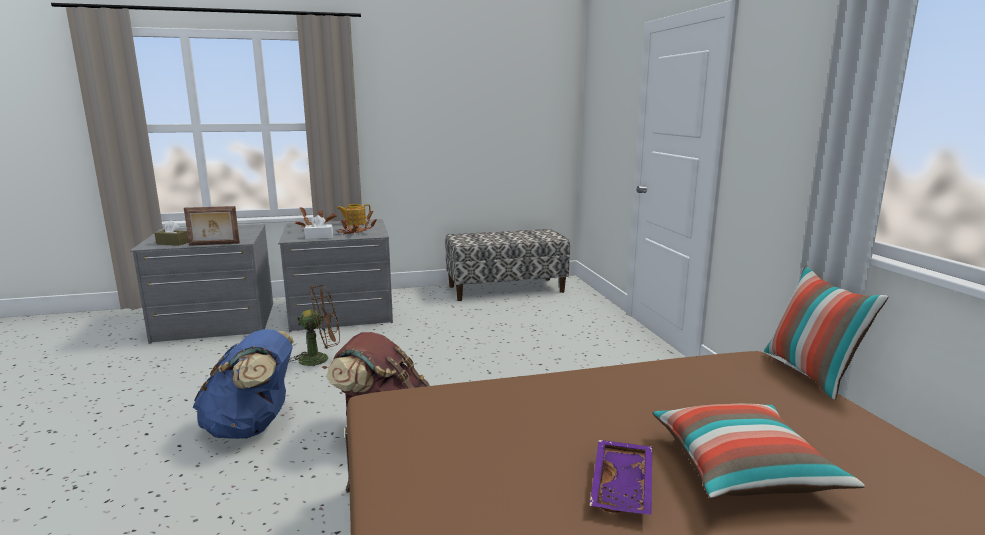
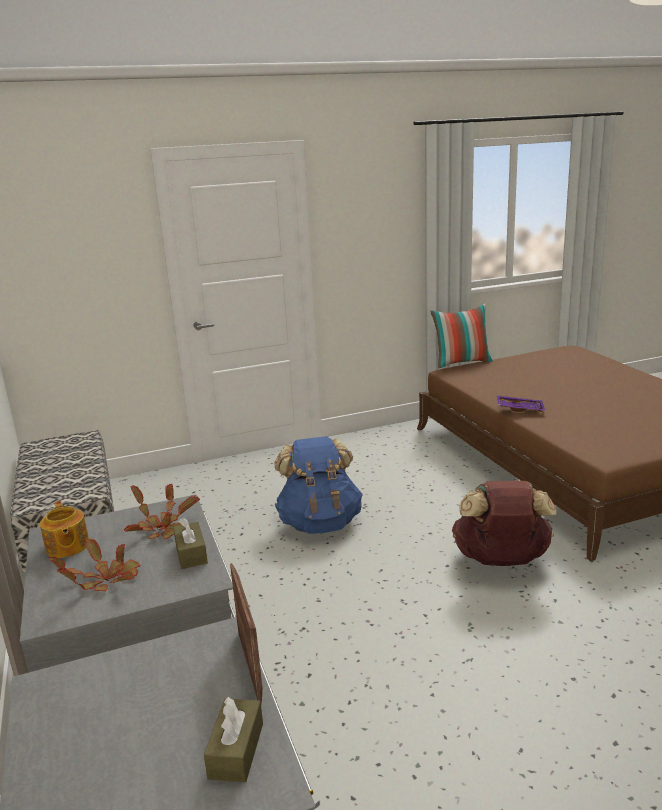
camera: 95 degrees left, 5 degrees up
(252, 427) = (545, 650): blue backpack -> blue backpack (320, 523)
(319, 237) = (191, 553): white tissue box -> brown tissue box
(321, 359) = (351, 654): brown fan -> none
(624, 487) = (624, 395): purple tray -> purple tray (520, 409)
(742, 469) = (584, 377): pillow -> none

